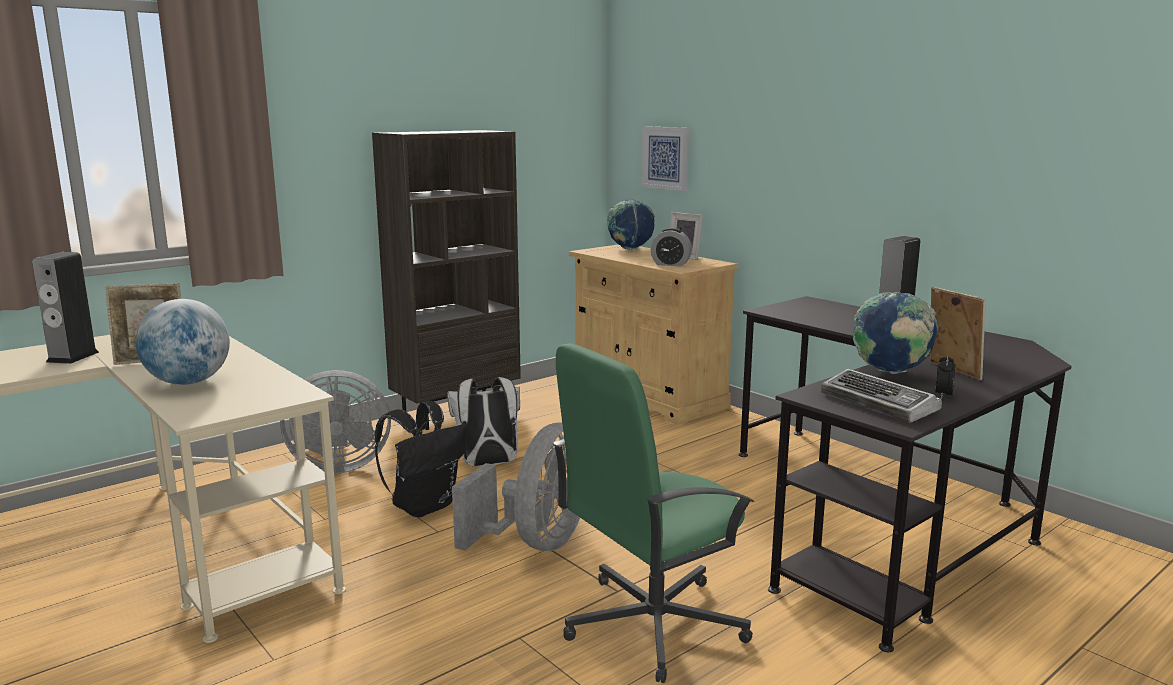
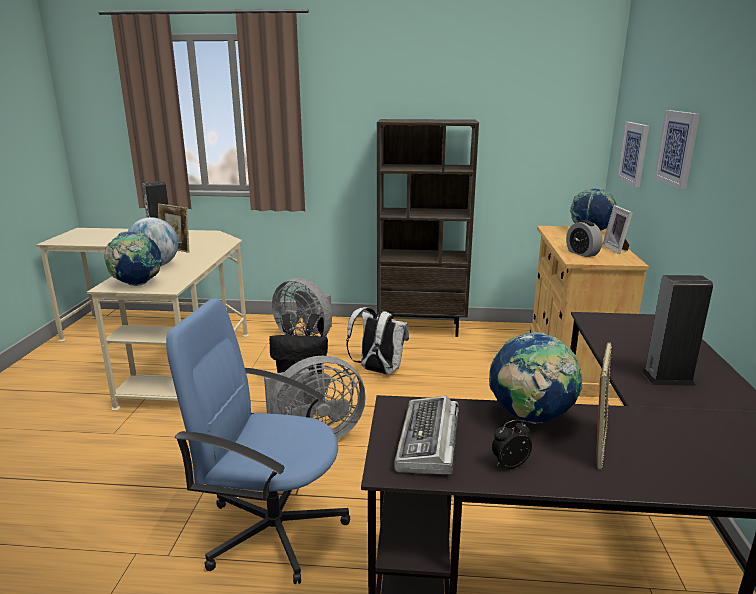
camera: 45 degrees right, 5 degrees up
(236, 404) = (137, 284): none -> globe
(651, 624) = (272, 529): green office chair -> blue office chair
(751, 145) = (678, 148): none -> picture

